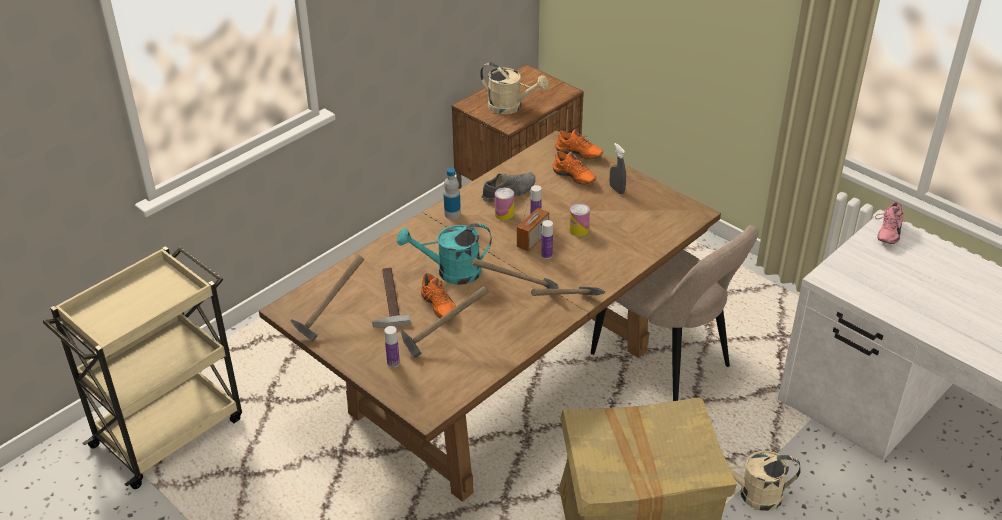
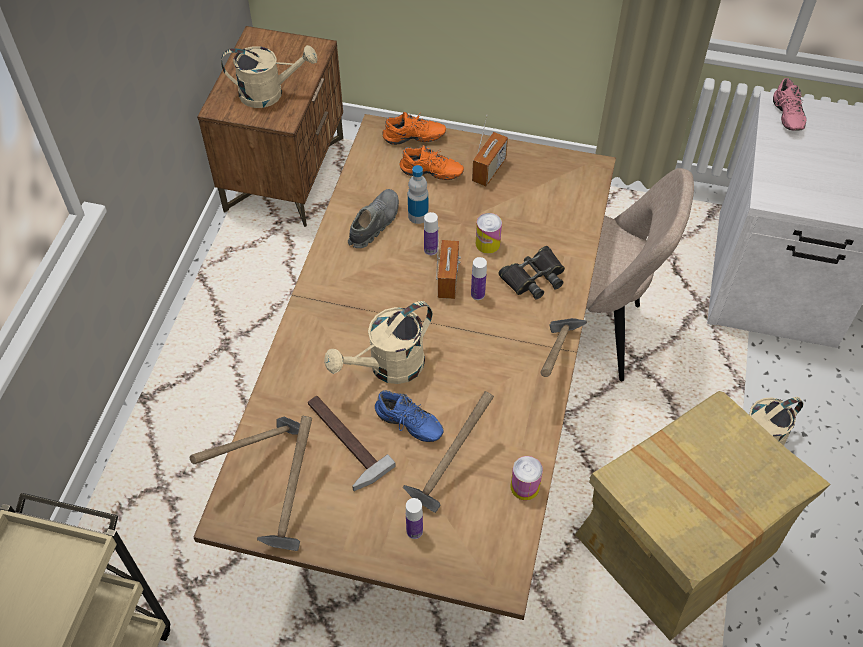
camera: 30 degrees left, 15 degrees up
(436, 307) = (407, 425): orange shoe -> blue shoe
(450, 272) = (388, 368): turquoise watering can -> beige watering can
(452, 214) = (330, 283): bottle -> bottle (418, 216)
(504, 214) = (390, 257): can -> can (524, 487)
(519, 297) = (489, 366): hammer -> hammer (258, 458)
(595, 260) = (534, 277): none -> black binoculars
(617, 189) = (489, 170): grey spray bottle -> radio

